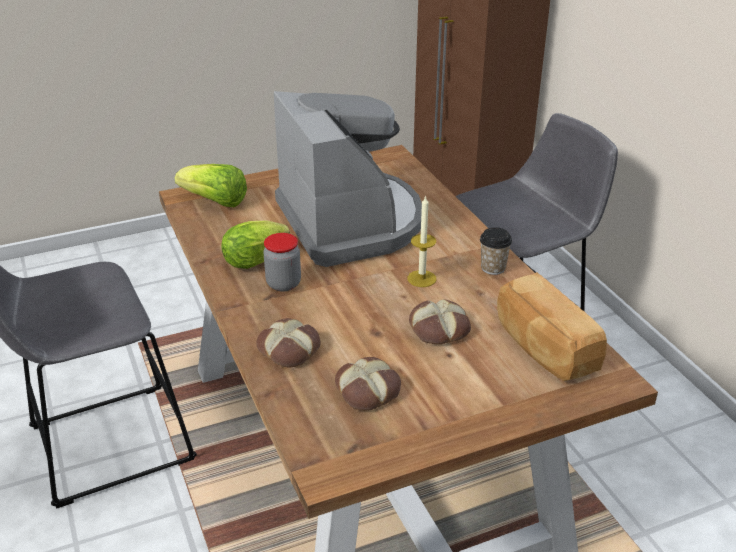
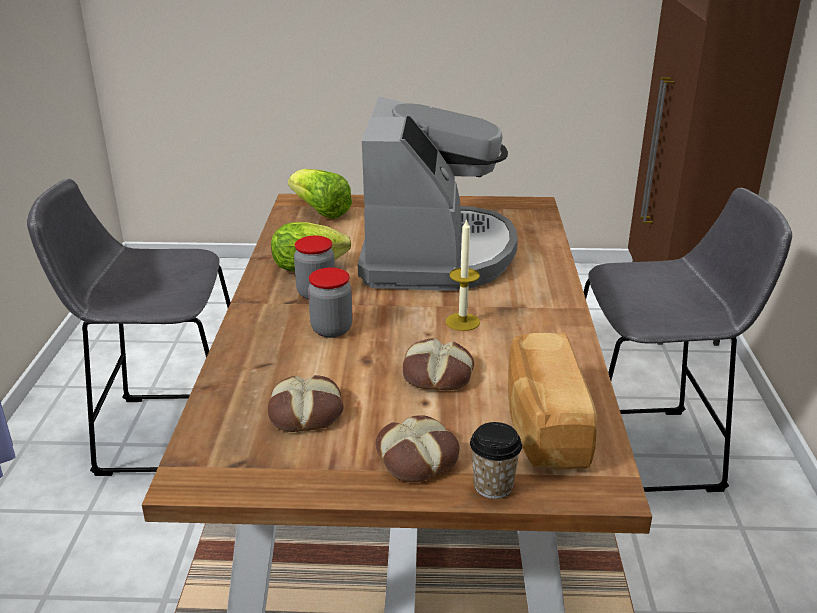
camera: 25 degrees right, 5 degrees down
(290, 349) = (266, 352): bread -> bread (418, 457)
(325, 313) = (331, 329): none -> jar
(493, 268) = (553, 330): cup -> cup (493, 486)

